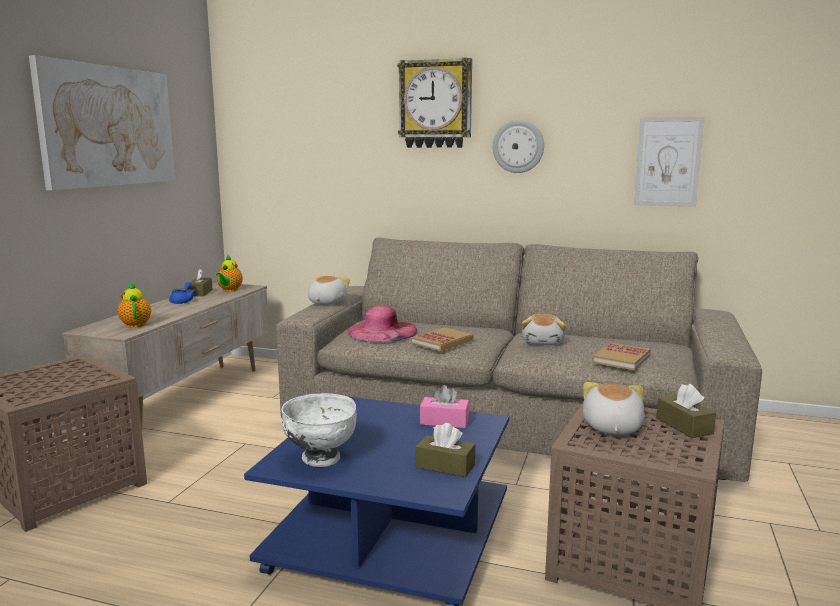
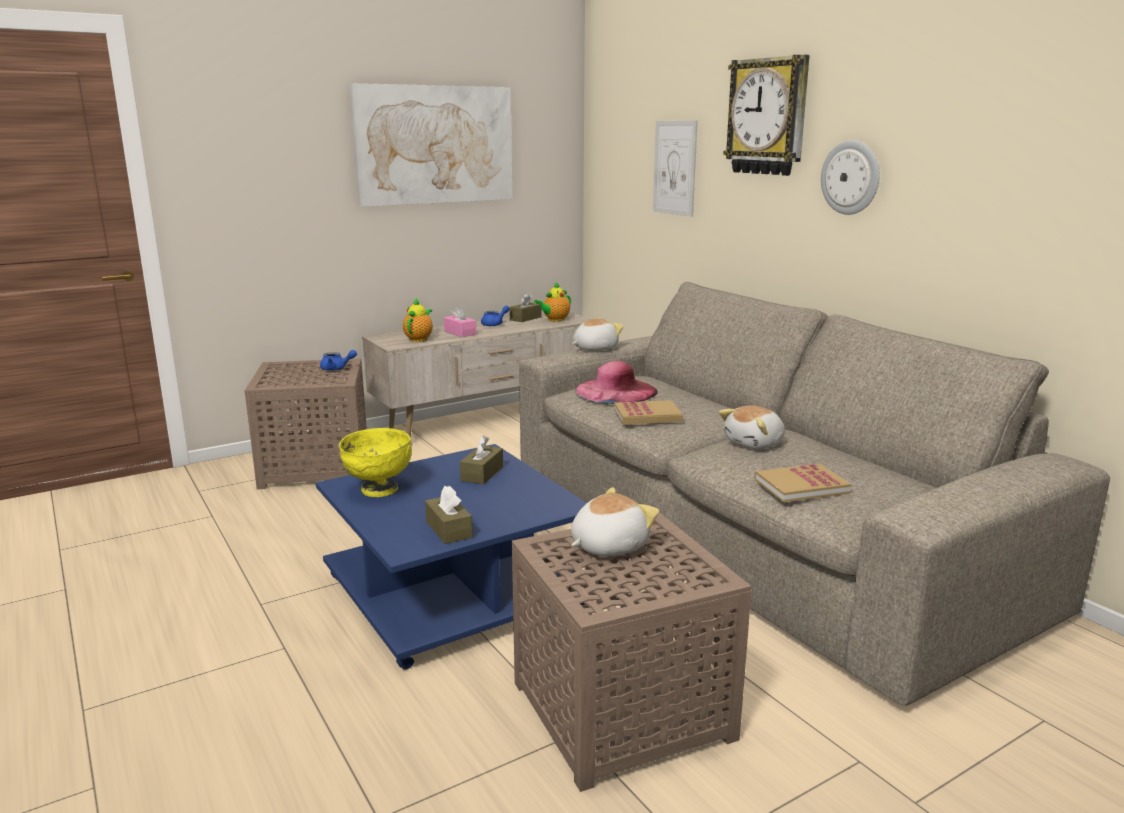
camera: 40 degrees right, 5 degrees up
(80, 368) = (337, 369): none -> blue teapot
(320, 459) = (378, 490): white bowl -> yellow bowl
(444, 421) = (528, 494): pink tissue box -> pink tissue box (460, 332)
(668, 162) = (1042, 214): picture -> picture (675, 168)
(684, 426) = (686, 573): brown tissue box -> brown tissue box (482, 474)

